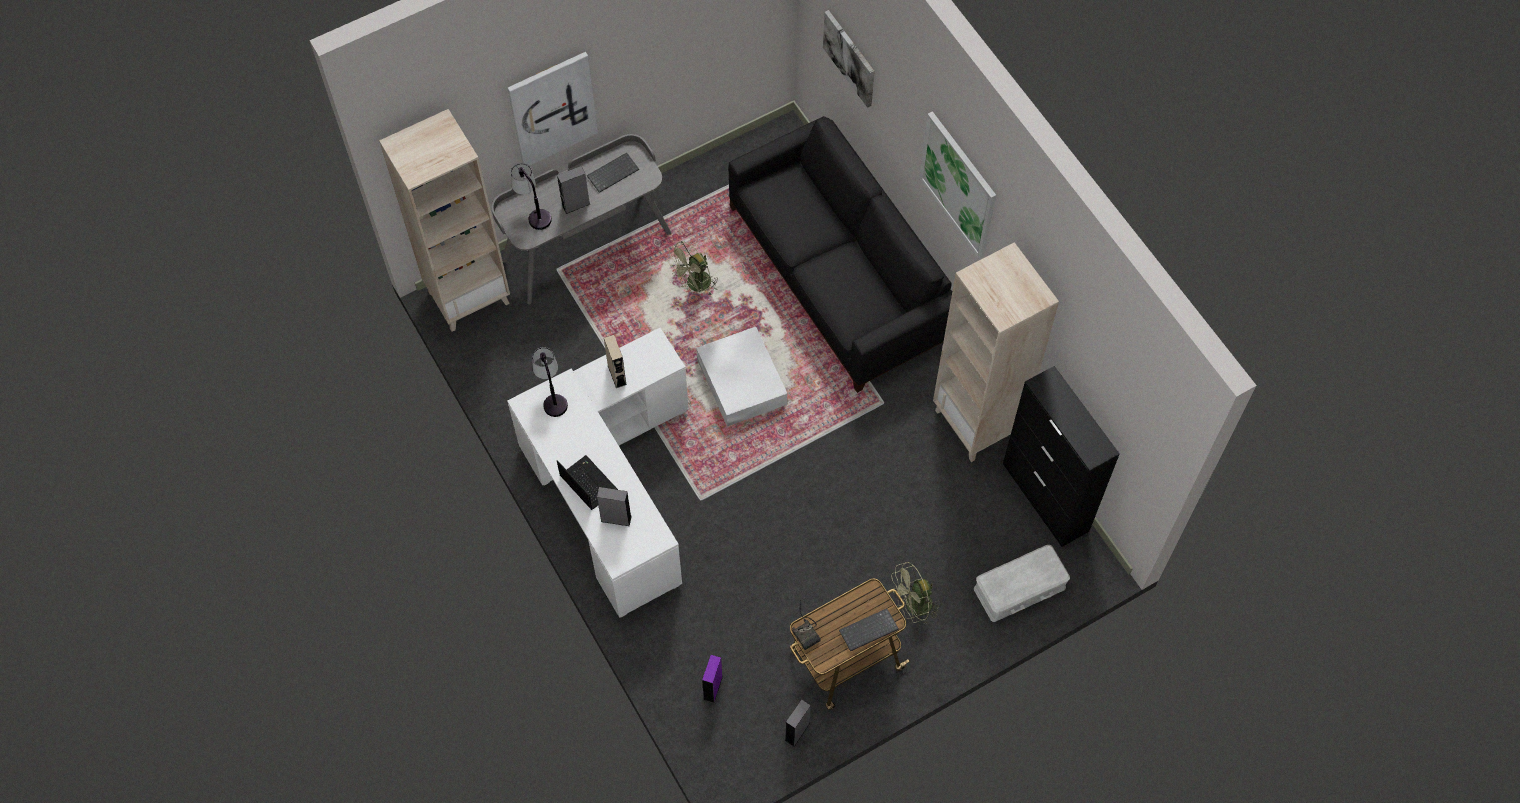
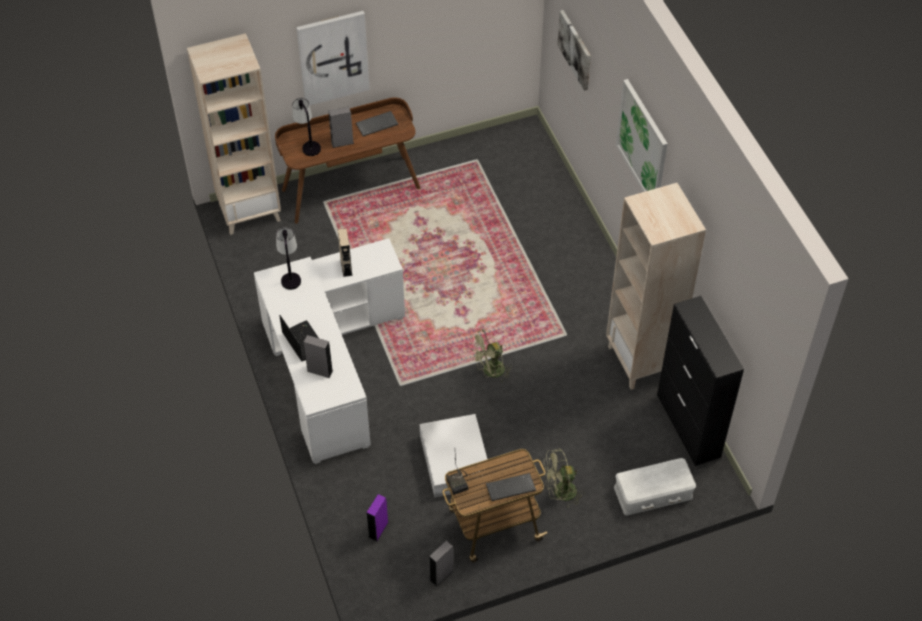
camera: 10 degrees right, 10 degrees down
(586, 245) = (350, 188): grey desk -> brown desk
(695, 286) = (431, 228): green fan -> green fan (490, 372)
(741, 381) = (453, 302): white storage box -> white storage box (455, 460)
(837, 274) = (548, 236): black sofa -> none

